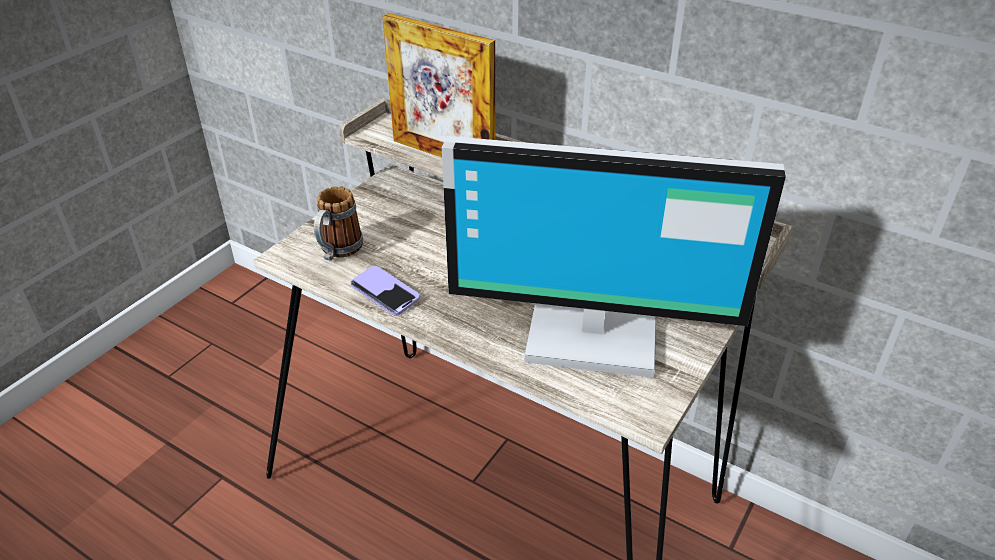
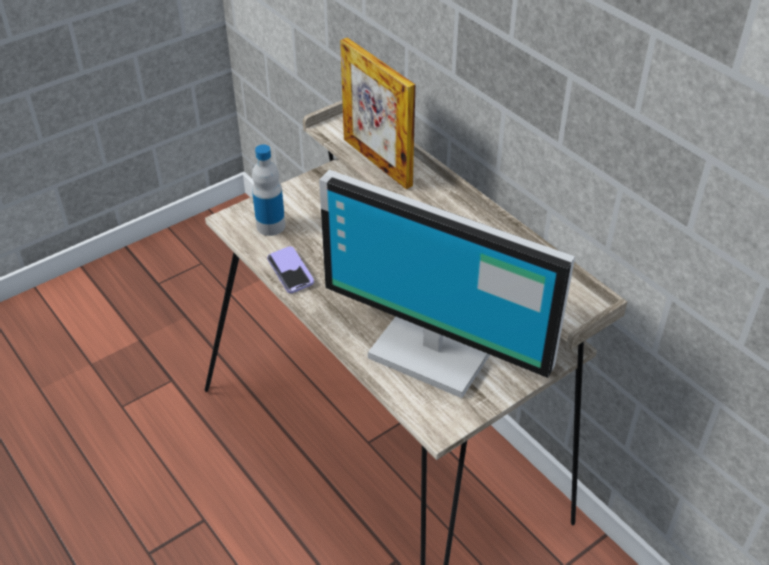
camera: 20 degrees right, 5 degrees up
(337, 251) = (270, 226): mug -> bottle

